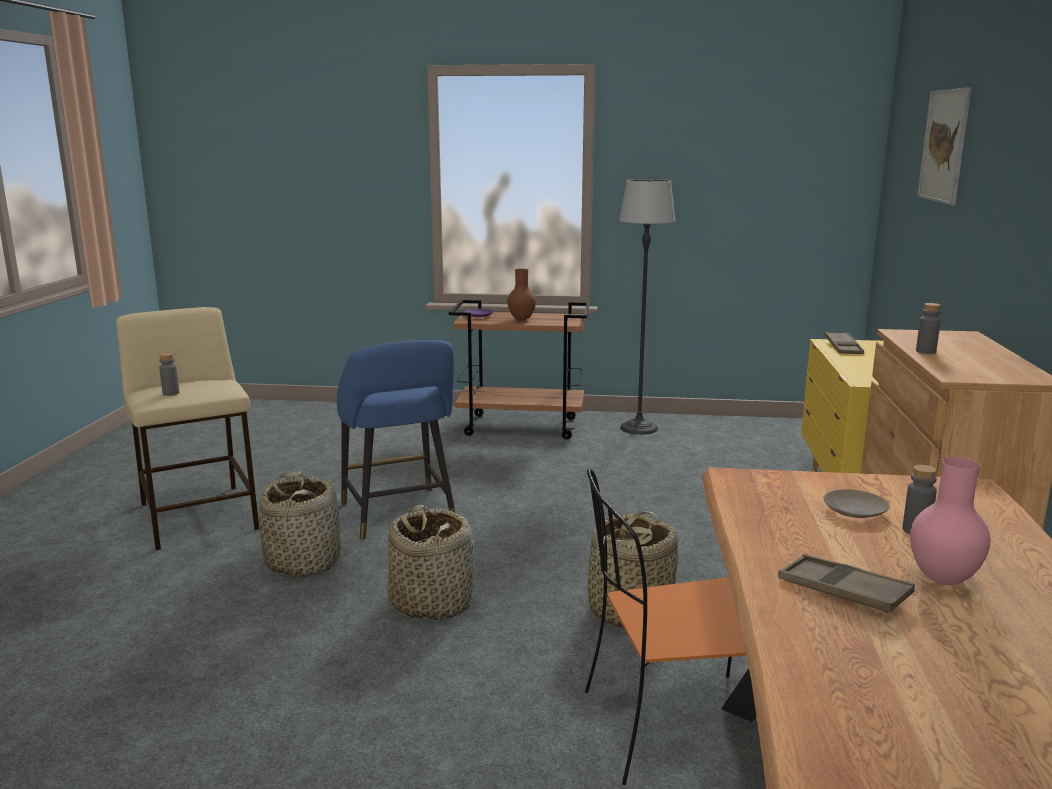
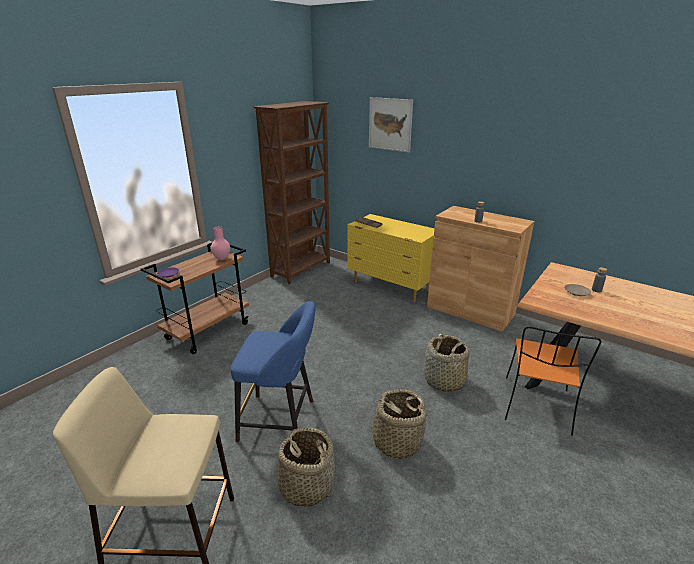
camera: 60 degrees left, 10 degrees up
(171, 393) = (174, 458): grey bottle -> none
(521, 319) = (201, 266): brown vase -> none
(639, 428) = (260, 299): floor lamp -> none
(773, 426) = (302, 269): none -> brown bookcase
(843, 591) = (647, 320): brown tray -> none
(941, 579) = (637, 302): pink vase -> pink vase (221, 258)

